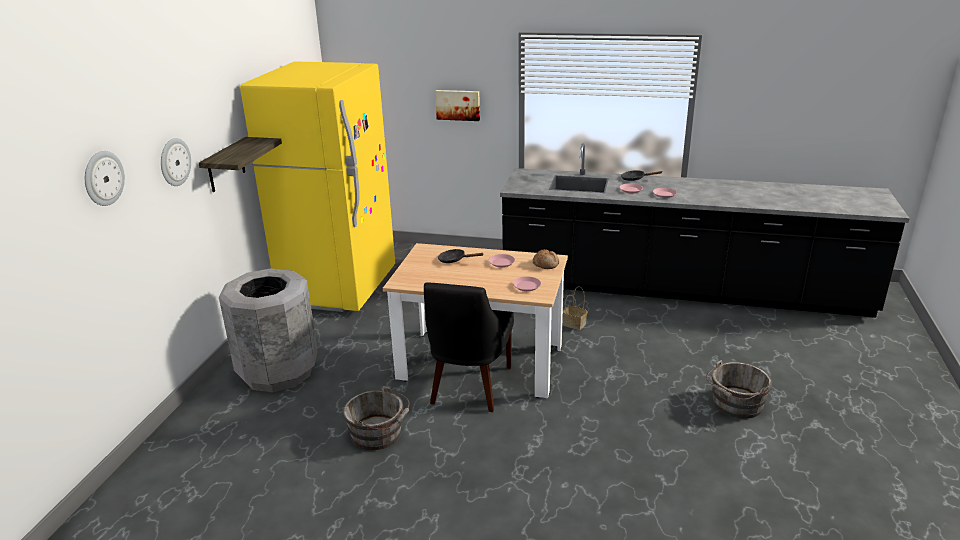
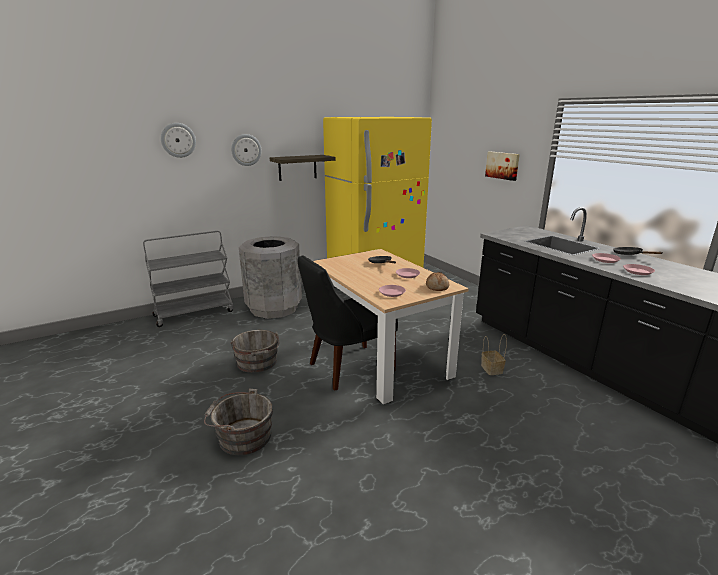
camera: 45 degrees right, 5 degrees down
(182, 431) = (194, 313): none -> grey cart
(735, 404) = (550, 523): grey bucket -> grey bucket (242, 436)

